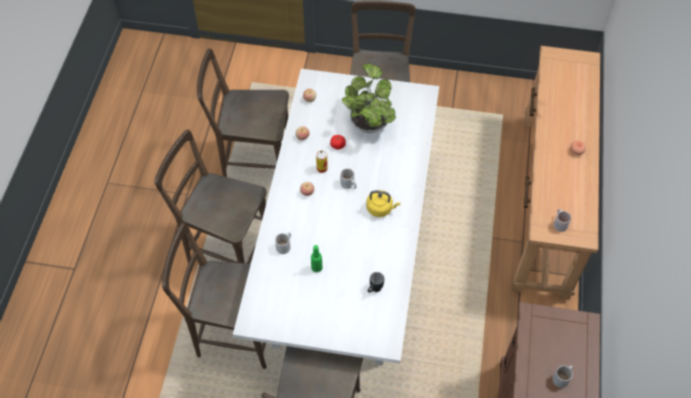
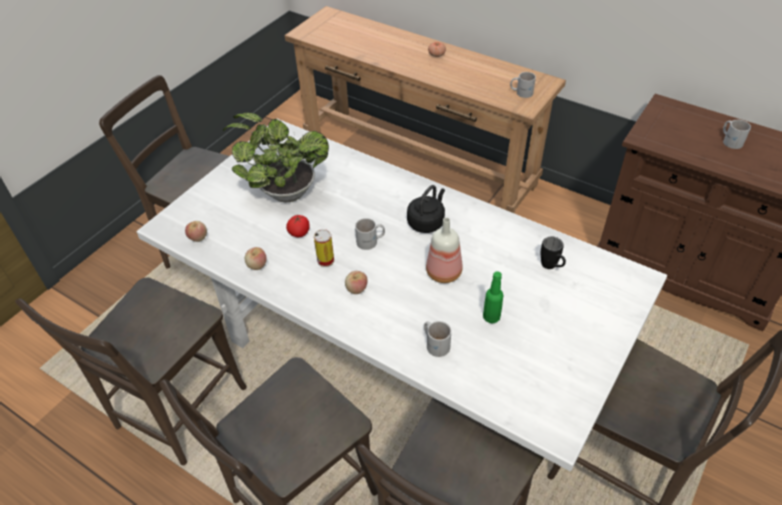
camera: 65 degrees left, 10 degrees down
(341, 233) = (445, 273): none -> bottle
(380, 208) = (427, 222): yellow kettle -> black kettle

